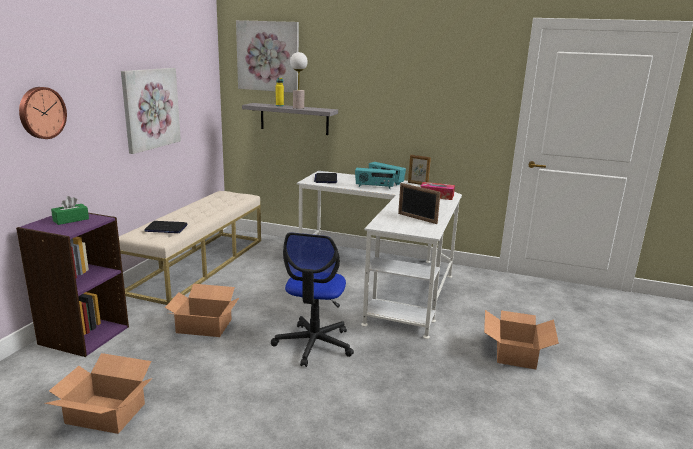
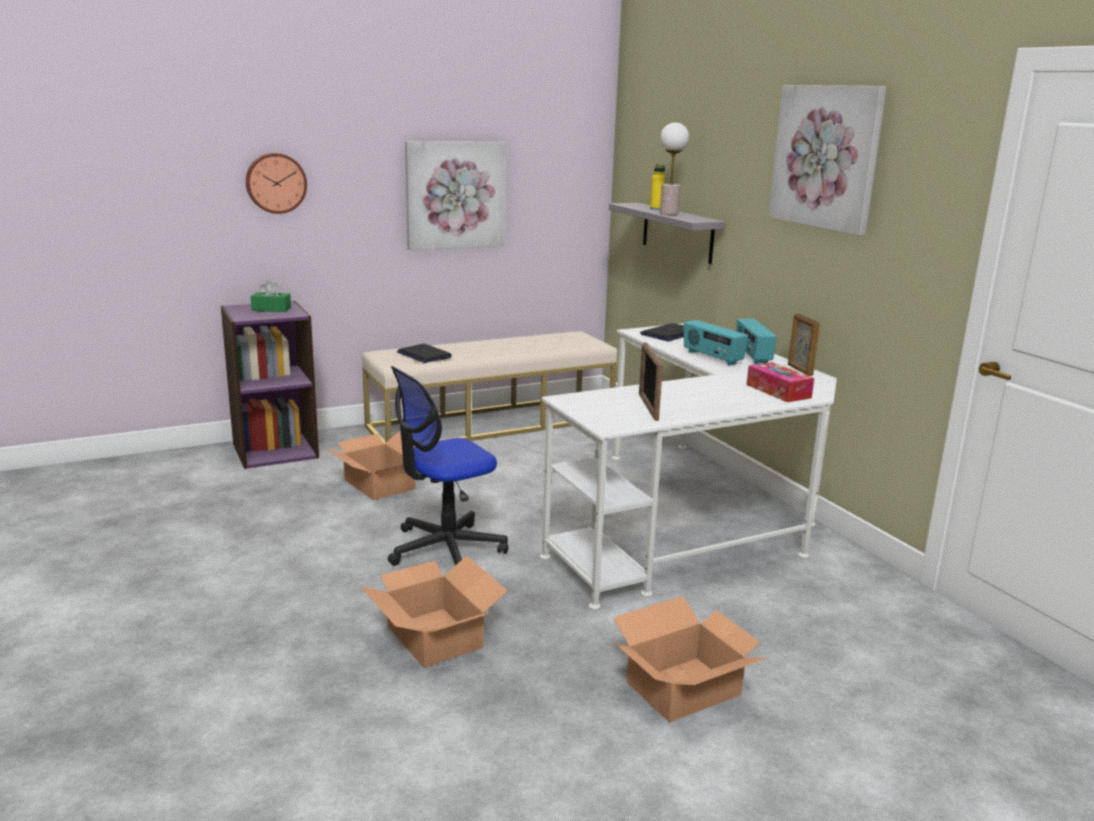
camera: 45 degrees right, 0 degrees up
(105, 413) = (178, 518): cardboard box -> cardboard box (435, 636)
(268, 56) = (659, 130): picture -> picture (826, 157)

